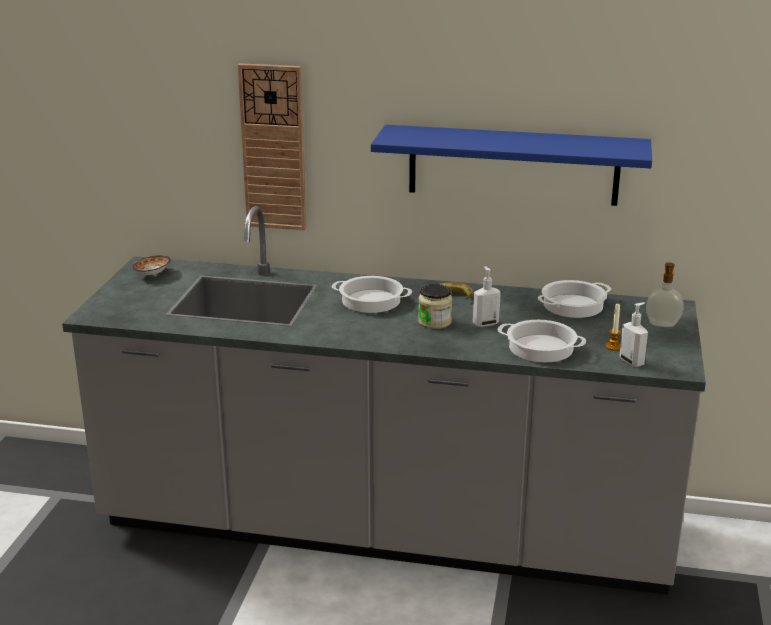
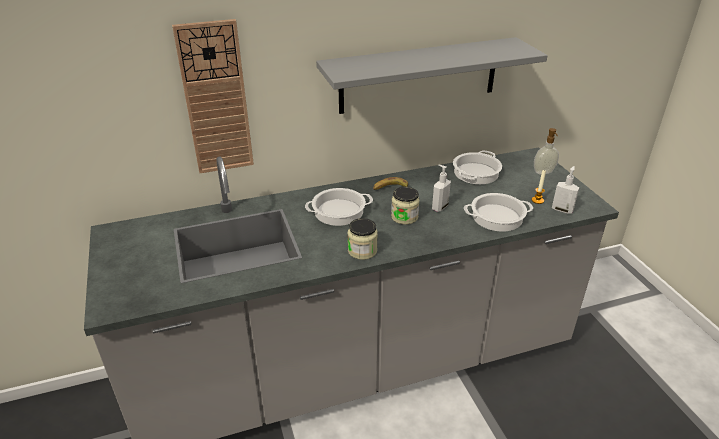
camera: 30 degrees left, 10 degrees up
(152, 274) = (127, 241): bowl -> none
(355, 336) = (362, 251): none -> jar
(513, 165) = (419, 75): blue shelf -> grey shelf

